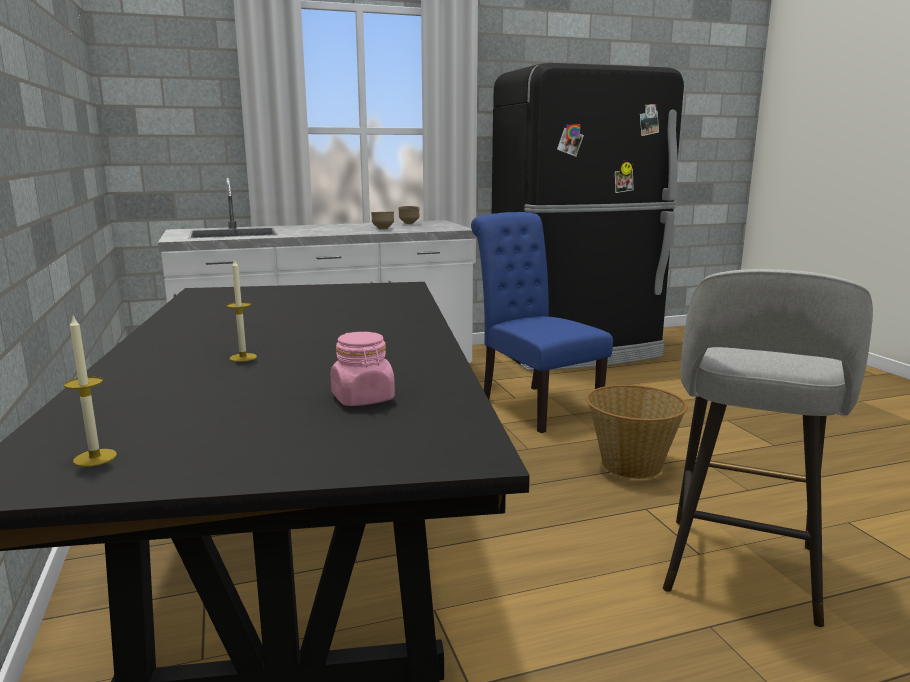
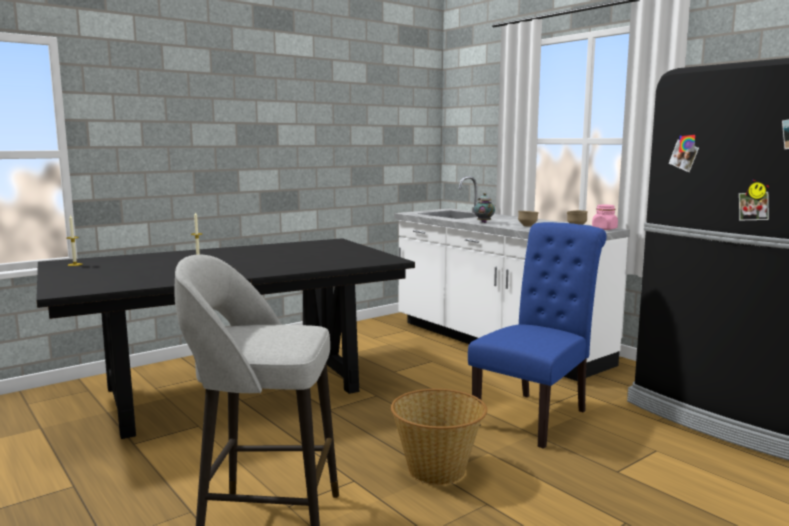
camera: 70 degrees right, 5 degrees down
(329, 233) = (483, 222): none -> teapot
(363, 398) = (134, 277): pink jar -> pink jar (604, 229)

